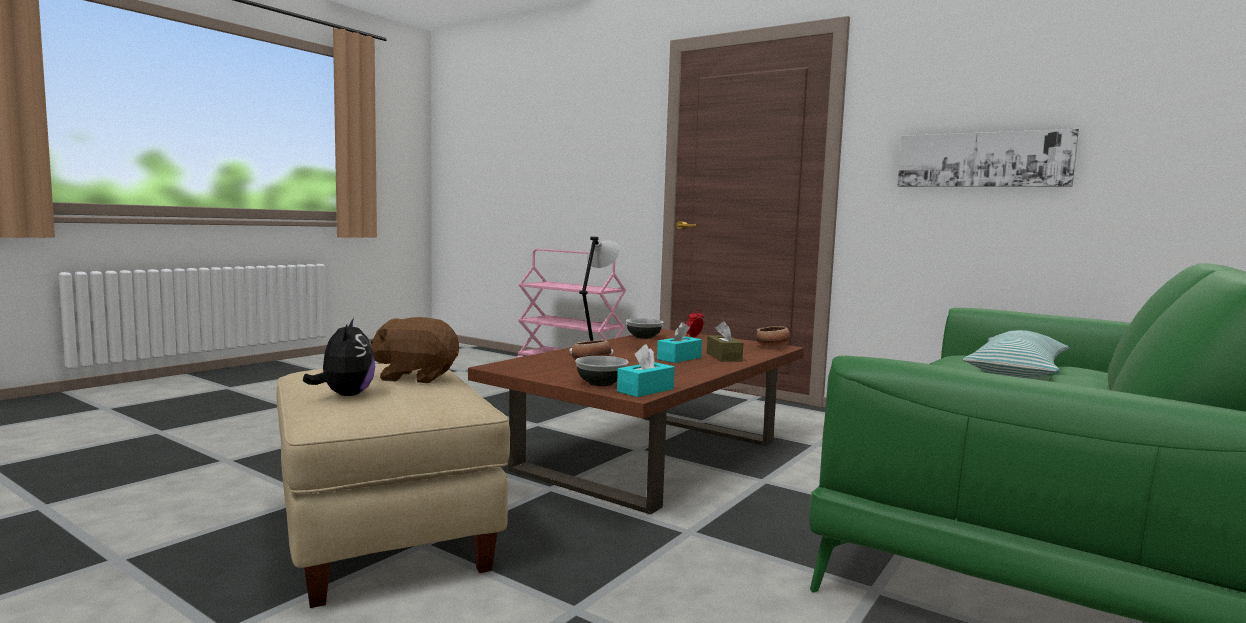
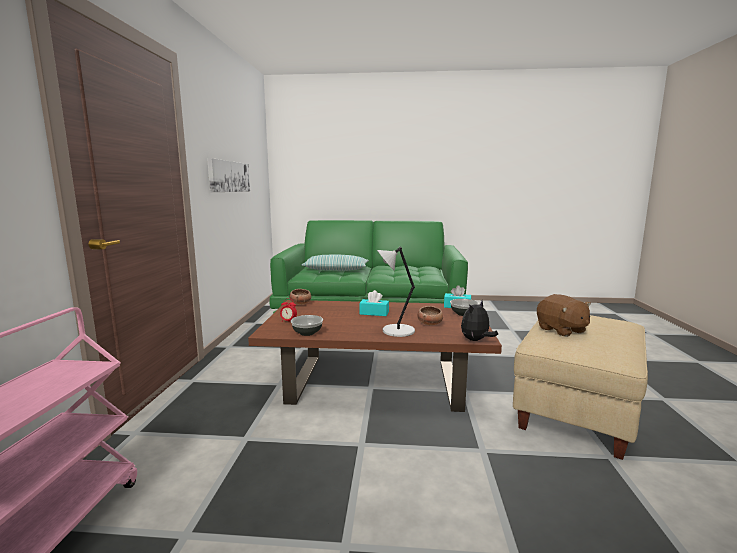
camera: 120 degrees left, 5 degrees up
(345, 395) = (611, 329): plush toy -> plush toy (476, 340)
(724, 357) = (352, 307): brown tissue box -> none

